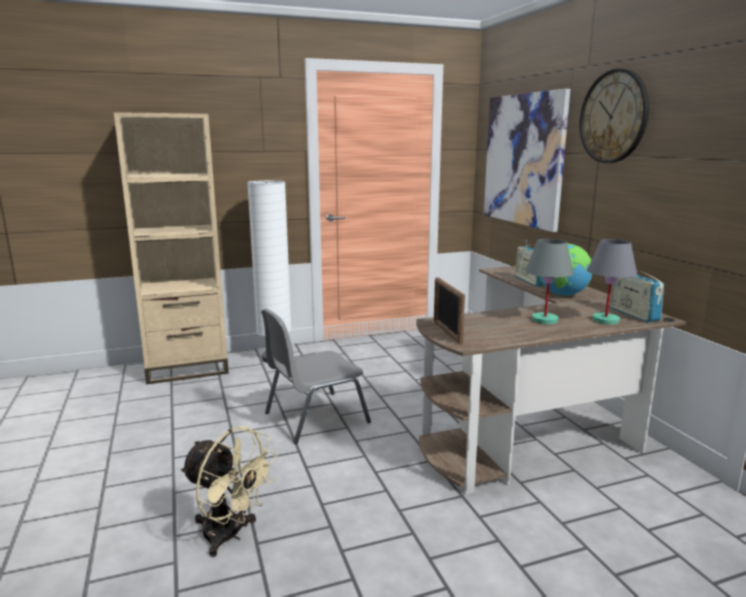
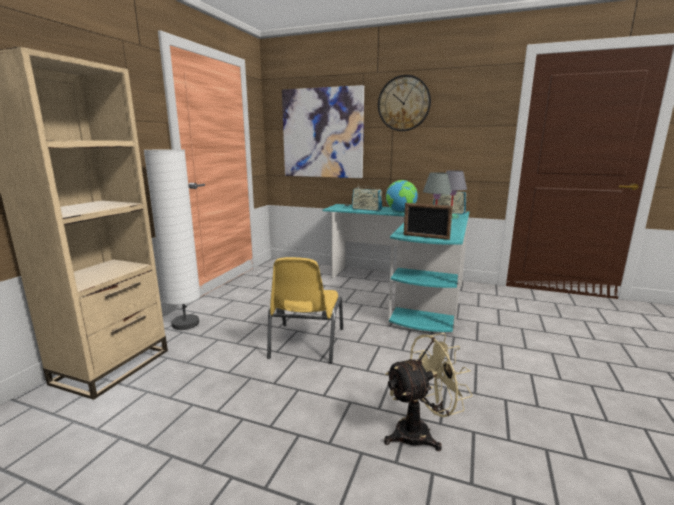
camera: 50 degrees left, 0 degrees up
(314, 417) = (306, 343): grey chair -> yellow chair
(534, 422) = (406, 292): brown desk -> turquoise desk

